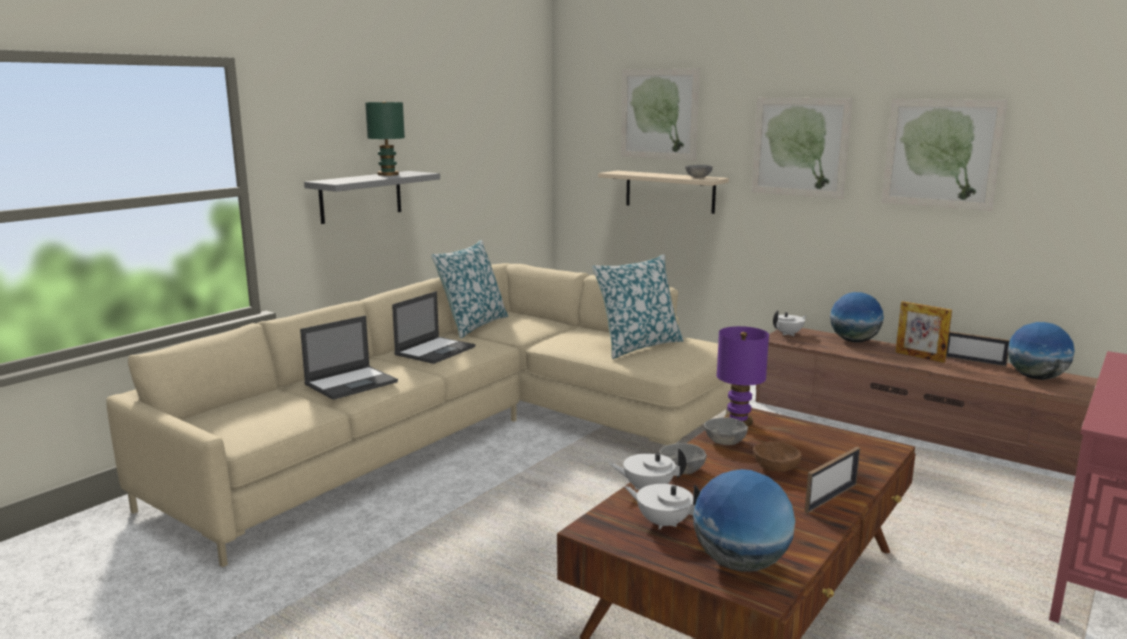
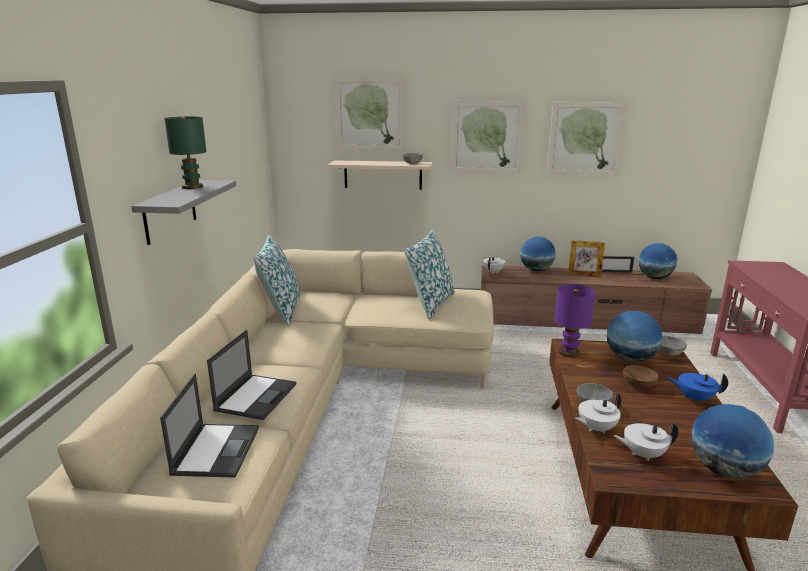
camera: 30 degrees left, 5 degrees up
(435, 350) = (284, 343): laptop -> laptop (216, 449)
(725, 442) = (584, 372): grey bowl -> grey bowl (668, 353)
(811, 444) = (630, 359): none -> globe
(831, 498) = (694, 398): picture frame -> blue teapot

